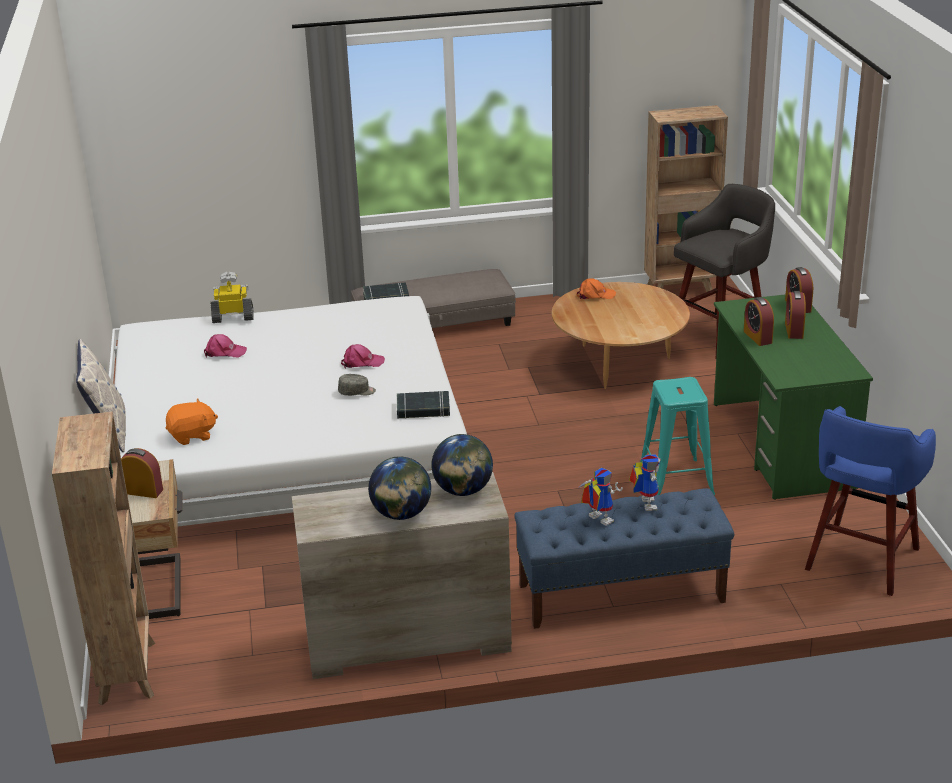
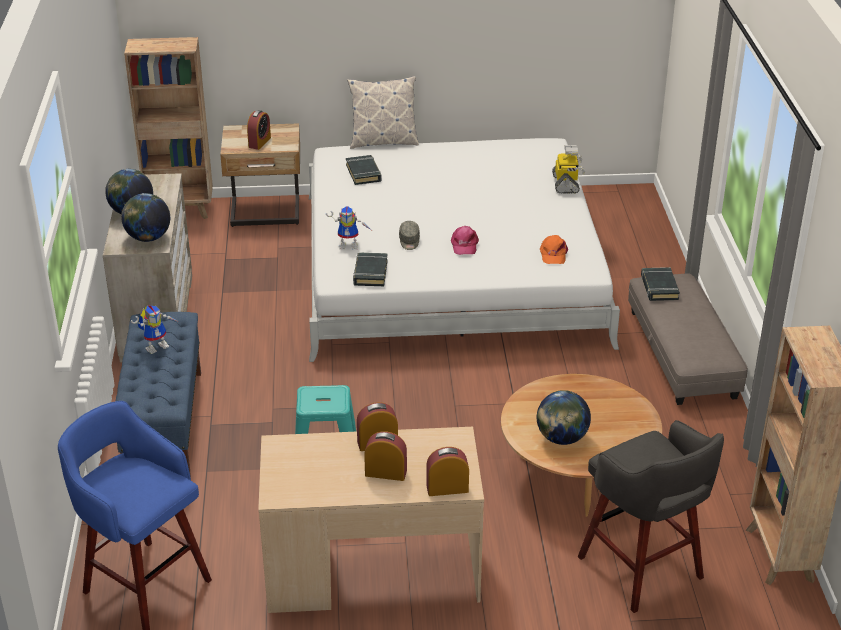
camera: 95 degrees right, 5 degrees up
(192, 436) = (363, 173): orange plush toy -> black book
(224, 352) = (496, 181): pink cap -> none
(595, 295) = (622, 407): orange cap -> orange cap (553, 254)
(644, 503) = (168, 372): toy robot -> toy robot (350, 245)
(647, 317) = (561, 438): none -> globe
(781, 445) = (372, 572): green desk -> beige desk

